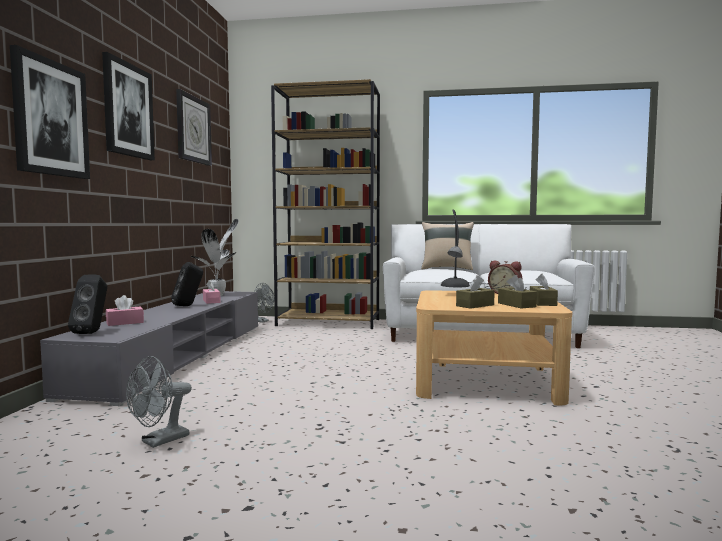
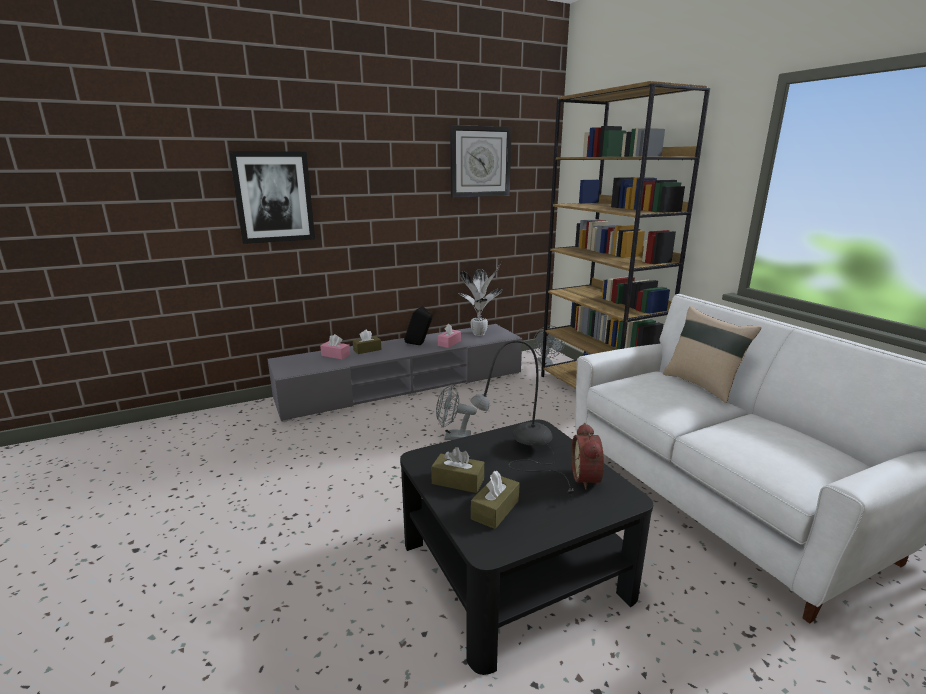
camera: 55 degrees right, 15 degrees up
(92, 332) = (296, 361): black speaker -> none
(128, 110) = (370, 167): picture -> none
(159, 441) = (228, 466): grey fan -> grey fan (453, 437)
(485, 379) = (515, 568): beige coffee table -> black coffee table
(542, 303) = (541, 527): brown tissue box -> brown tissue box (367, 350)

